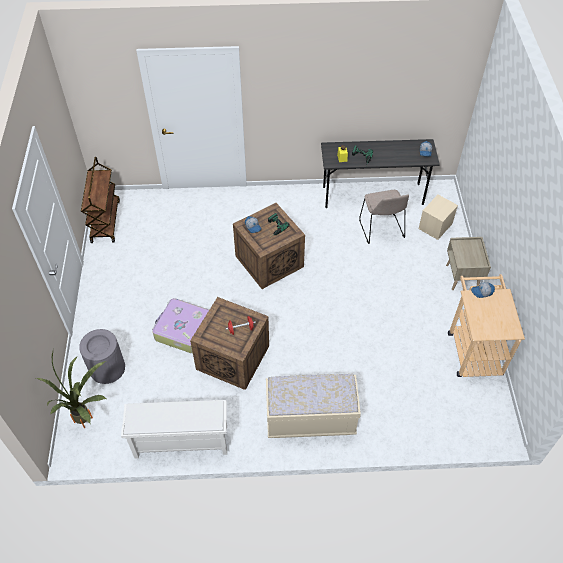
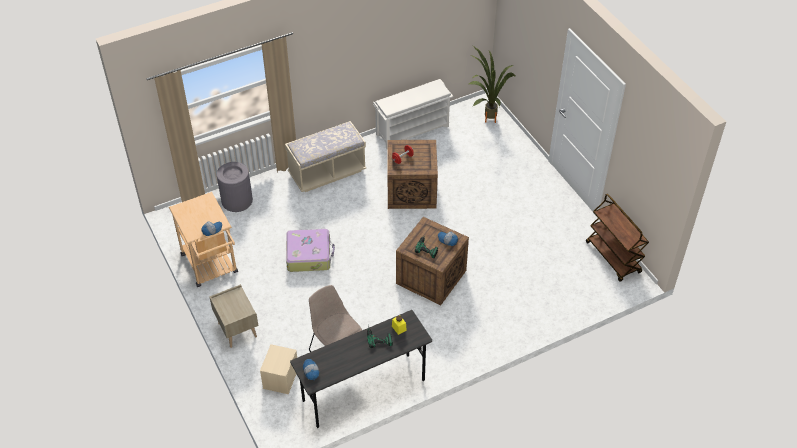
camera: 155 degrees right, 5 degrees down
(107, 368) = (501, 152): grey trash can -> grey trash can (236, 200)
(182, 330) = (466, 195): suitcase -> suitcase (309, 255)

